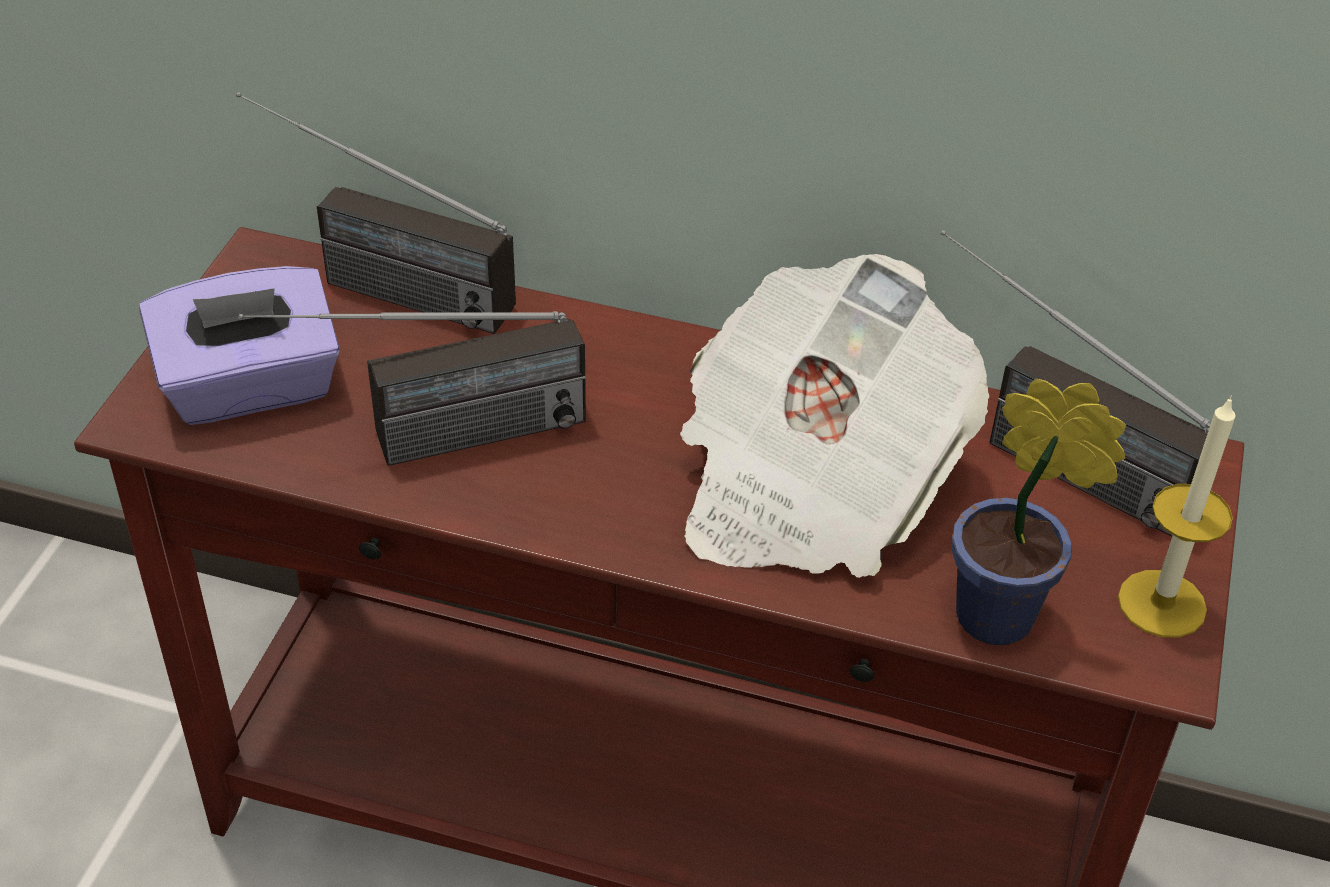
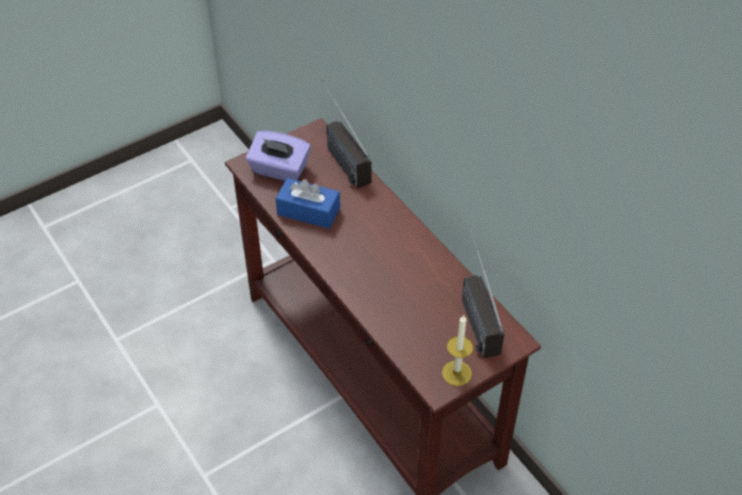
camera: 40 degrees right, 5 degrees up
(428, 443) = (308, 211): radio -> blue tissue box
(811, 480) = (398, 281): newspaper -> none
(1005, 620) = (408, 350): potted plant -> none

